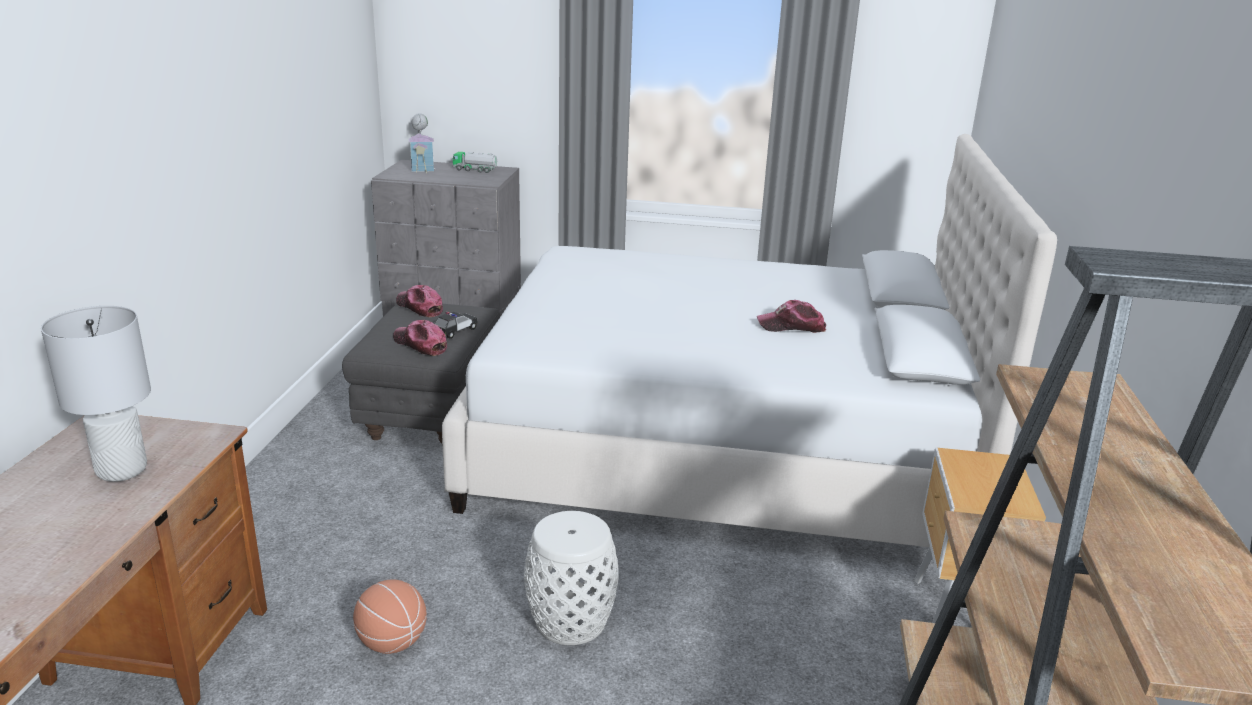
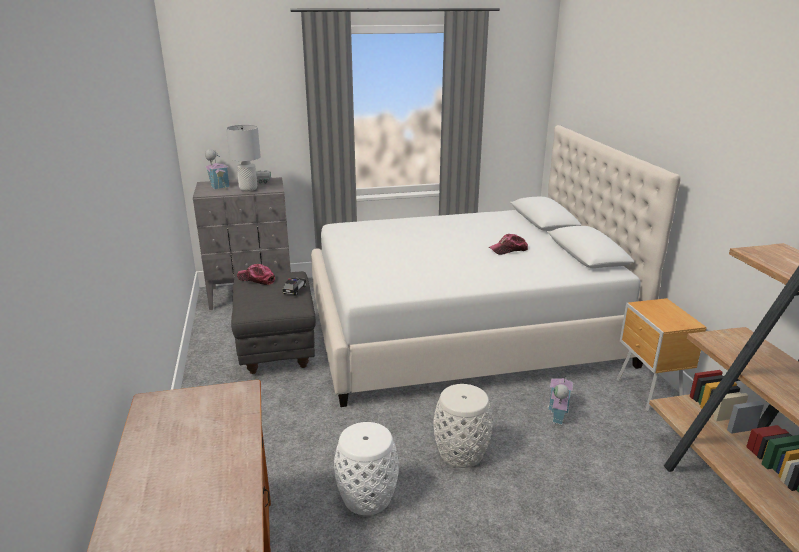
camera: 20 degrees left, 0 degrees up
(122, 473) = (207, 431): grey table lamp -> grey table lamp (248, 190)
(392, 643) = (367, 497): basketball -> white stool
(420, 344) = (280, 303): cap -> none
(771, 604) = (557, 412): none -> toy house

